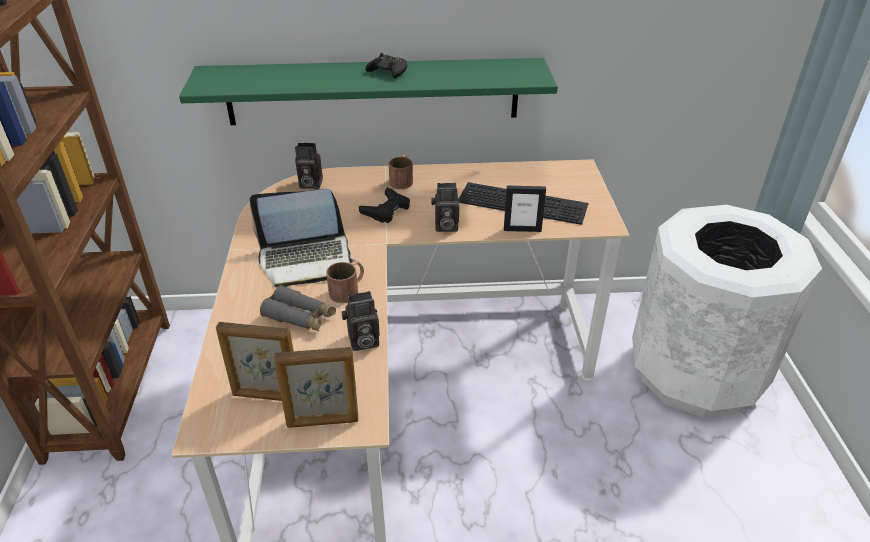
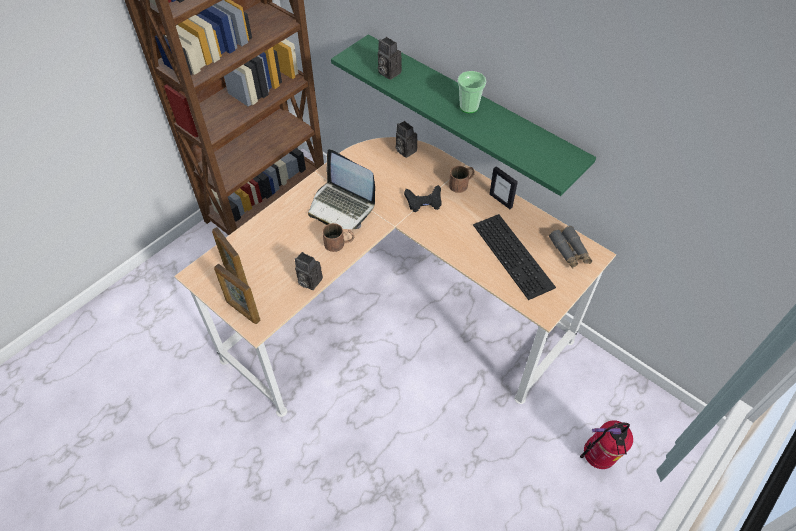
camera: 45 degrees right, 15 degrees up
(300, 317) = (298, 242): grey binoculars -> grey binoculars (570, 252)
(388, 72) = (469, 107): black game controller -> cup
(445, 226) = (442, 238): camera -> camera (387, 72)
(522, 229) = (485, 275): picture frame -> picture frame (500, 200)
(694, 373) = (597, 458): white trash can -> fire extinguisher

